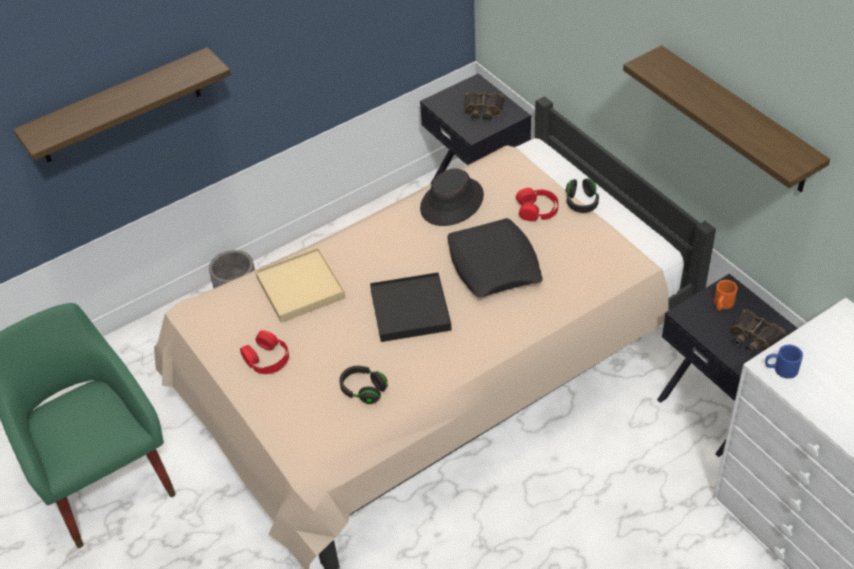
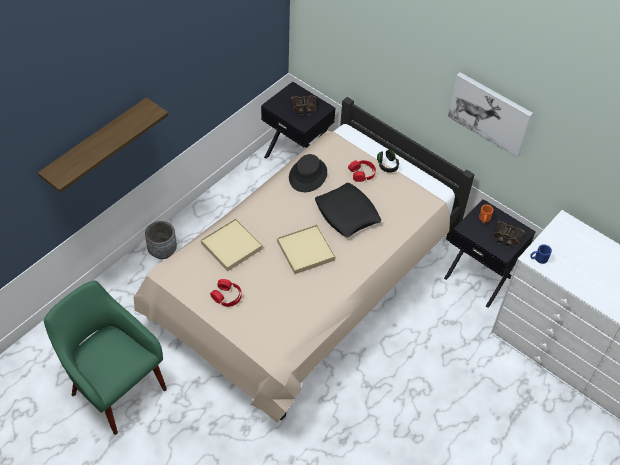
camera: 20 degrees left, 5 degrees up
(363, 390) = (294, 306): black headphones -> none
(410, 310) = (305, 250): black tray -> beige tray
(737, 121) = (490, 113): shelf -> picture

